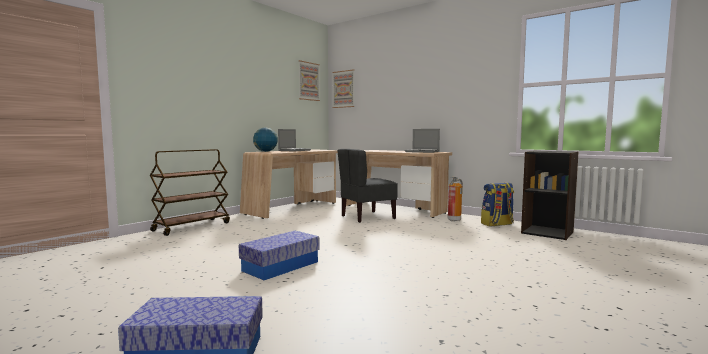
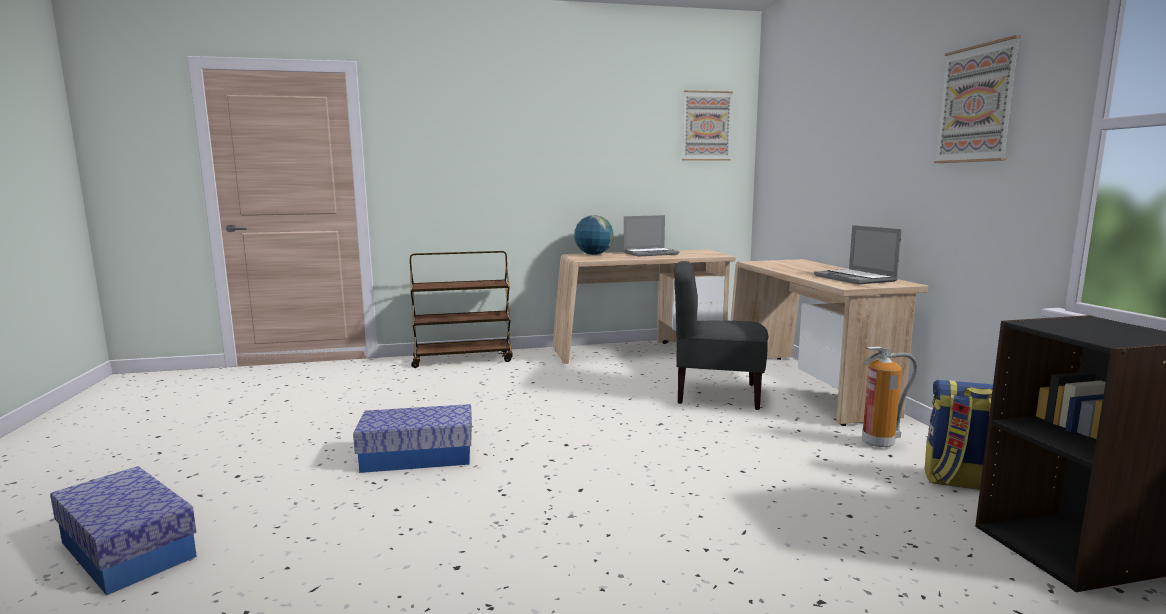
camera: 40 degrees right, 5 degrees up
(343, 89) = (773, 136): picture -> picture (976, 104)

